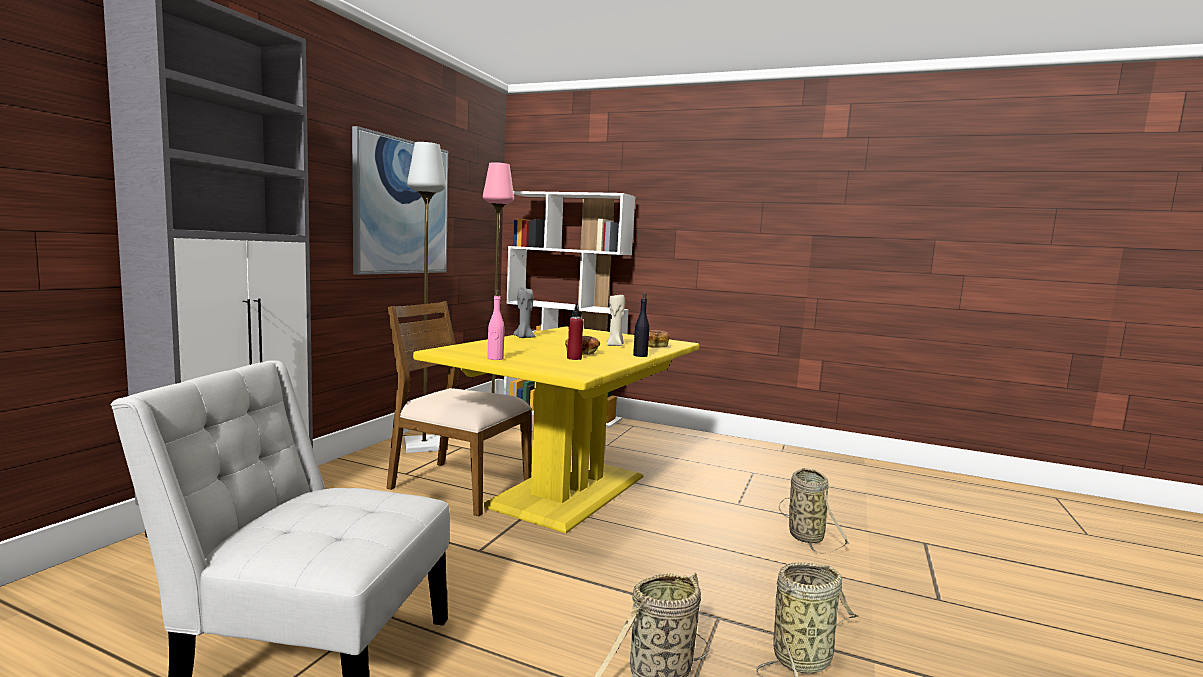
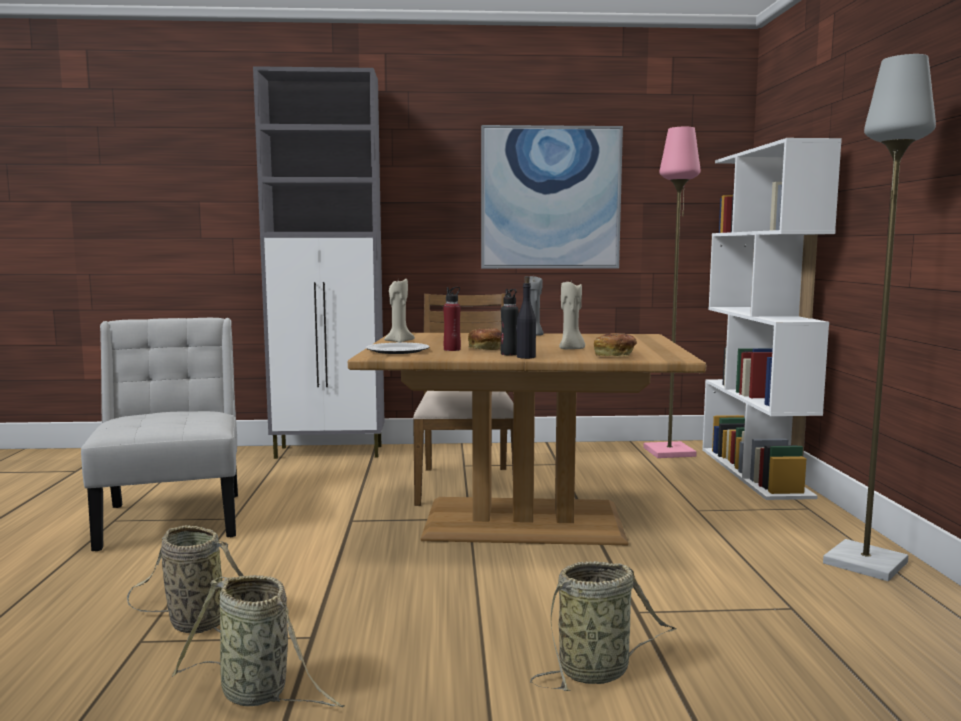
camera: 65 degrees right, 0 degrees up
(425, 445) = (536, 454): grey floor lamp -> grey floor lamp (866, 563)
(495, 358) = (399, 341): pink bottle -> beige candle
(557, 366) = (397, 351): none -> plate
(566, 490) = (523, 521): yellow dining table -> brown dining table
(619, 355) = (509, 354): none -> black bottle

